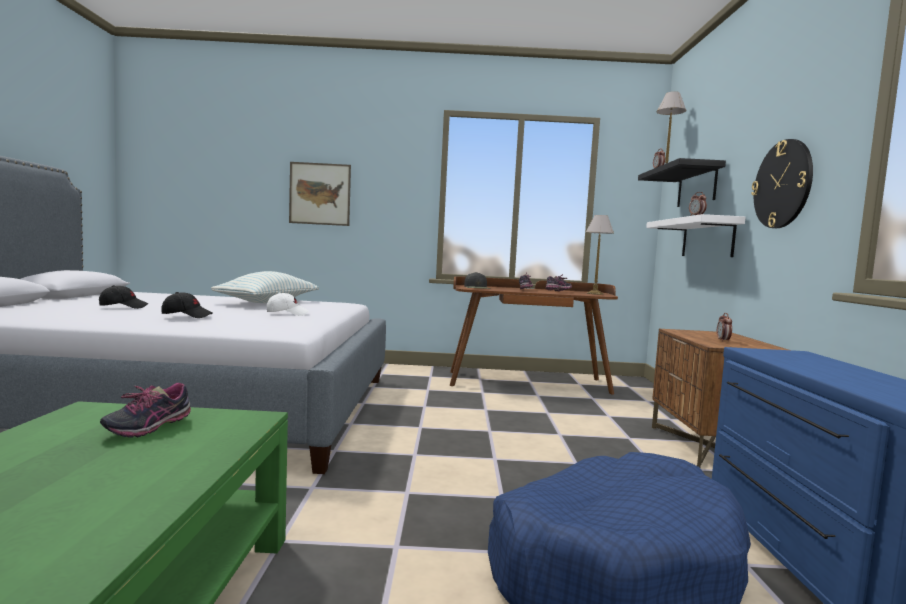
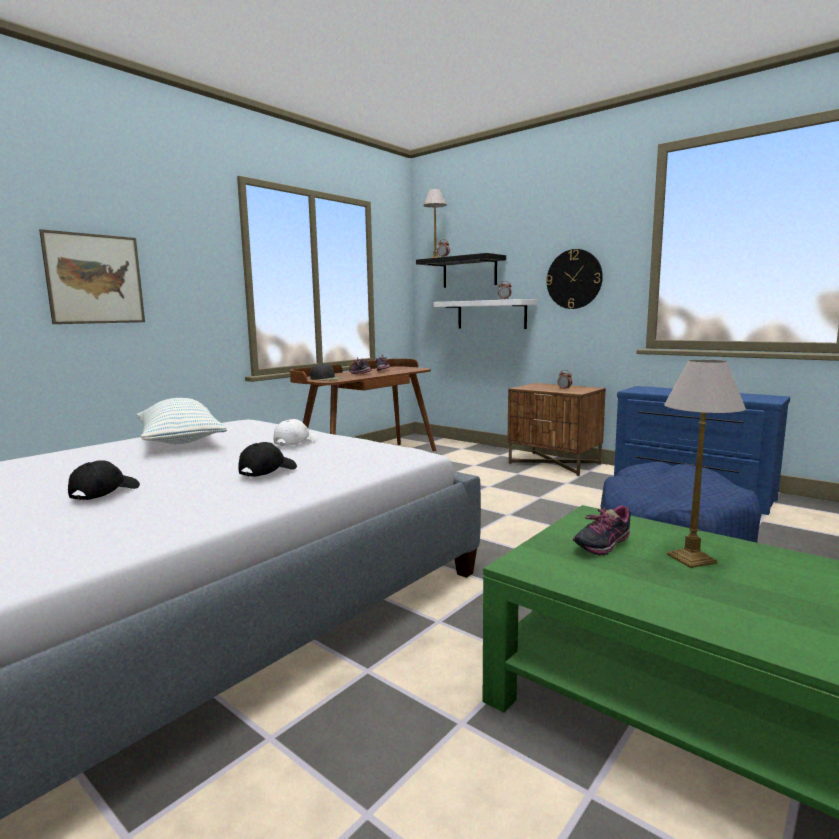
camera: 50 degrees left, 5 degrees up
(148, 428) = (601, 546): shoe -> shoe turned 75 degrees clockwise
(595, 294) = (407, 368): table lamp -> table lamp (692, 559)

